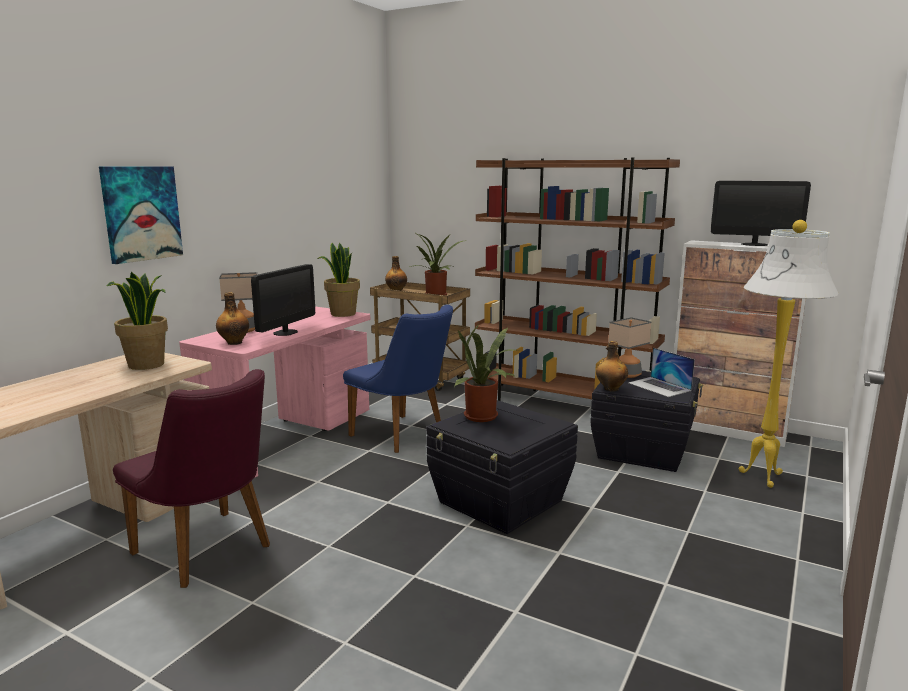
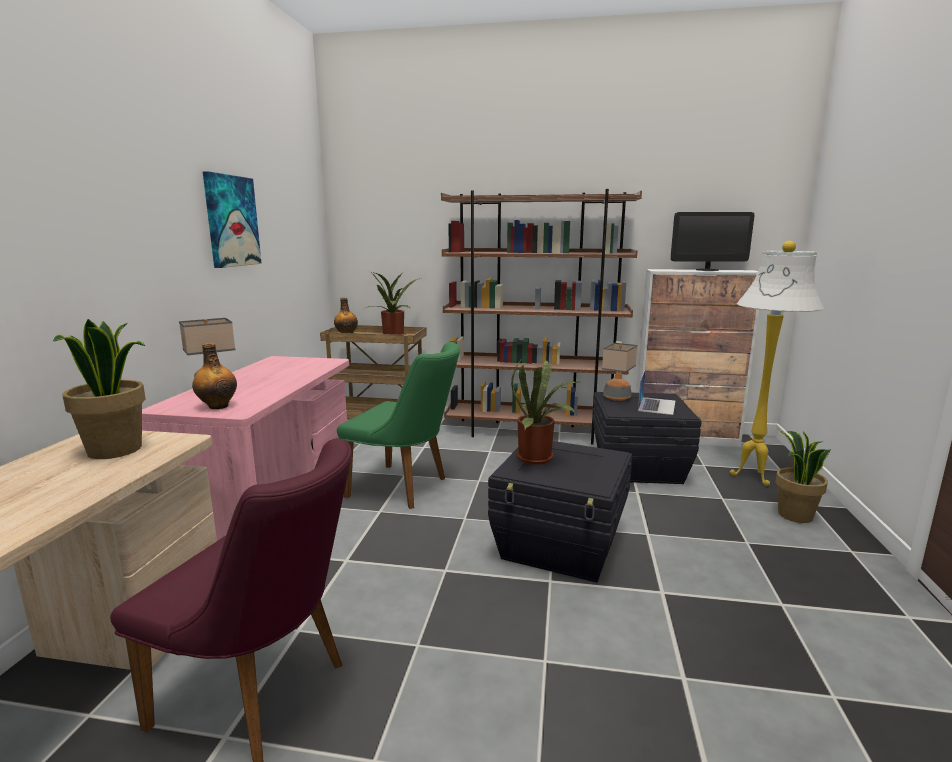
camera: 20 degrees left, 0 degrees up
(141, 213) = (73, 240): picture -> picture (231, 221)
(285, 332) = (272, 388): monitor -> none
(342, 314) = (317, 361): potted plant -> potted plant (794, 515)
(404, 436) = (406, 488): blue chair -> green chair
(610, 389) = (619, 413): bottle -> none
(659, 386) = (656, 405): laptop -> laptop turned 105 degrees counterclockwise

